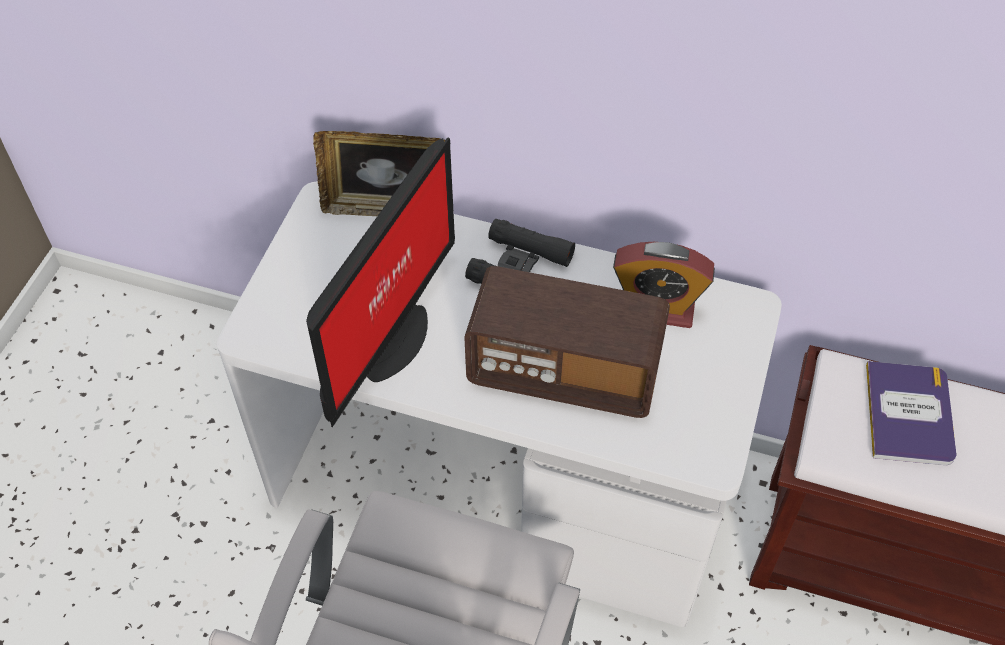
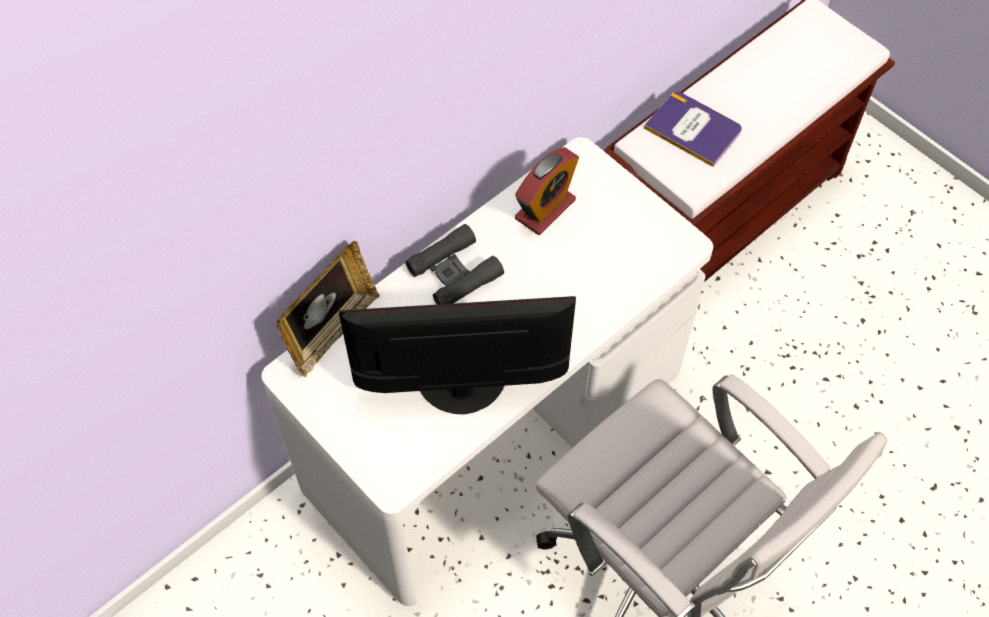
camera: 60 degrees left, 5 degrees up
(388, 342) = (464, 390): monitor -> monitor turned 60 degrees counterclockwise
(564, 371) = (563, 292): radio -> none

